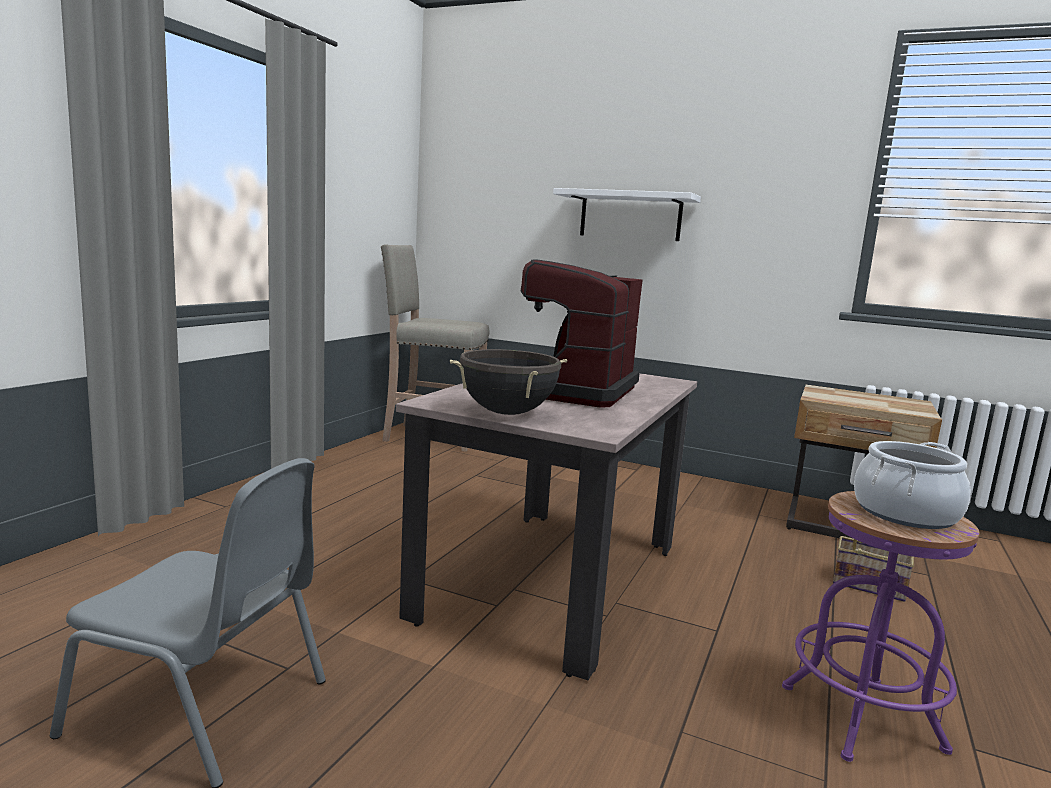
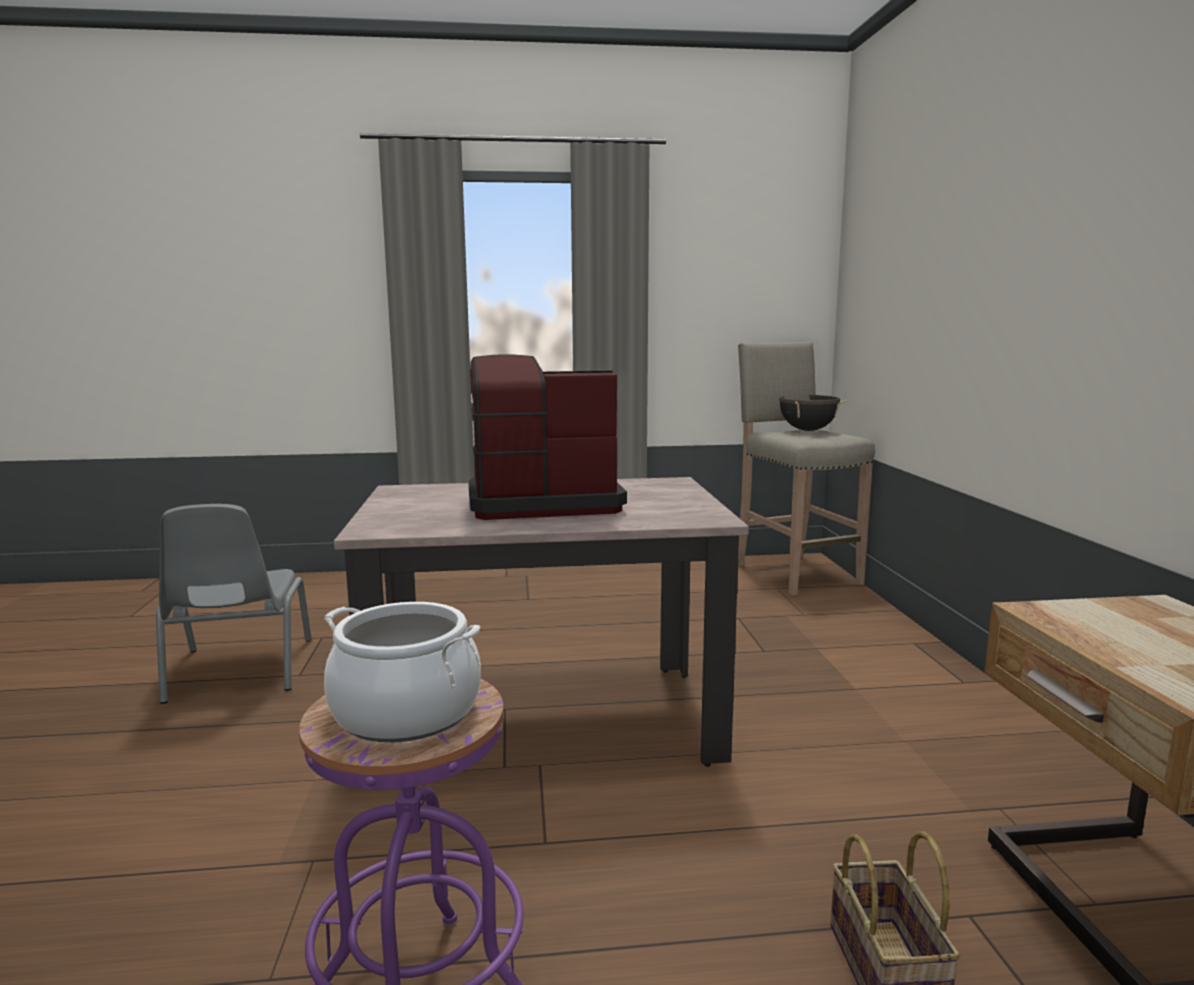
camera: 60 degrees right, 0 degrees up
(507, 413) = (395, 505): black cooking pot -> black cooking pot (808, 430)
(630, 216) = (998, 279): white shelf -> none

